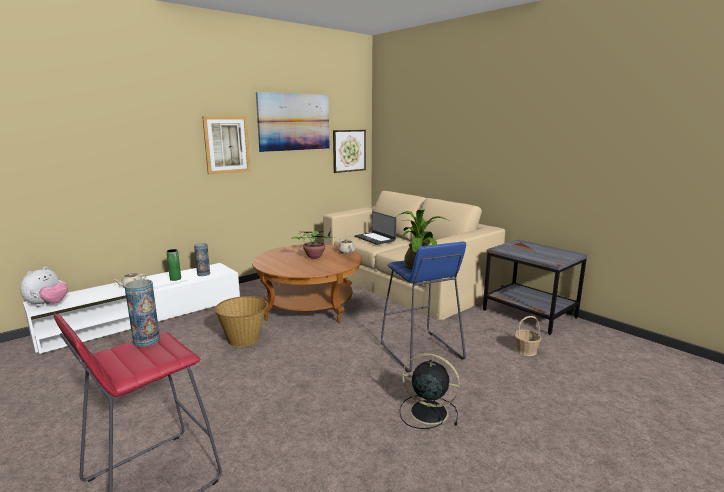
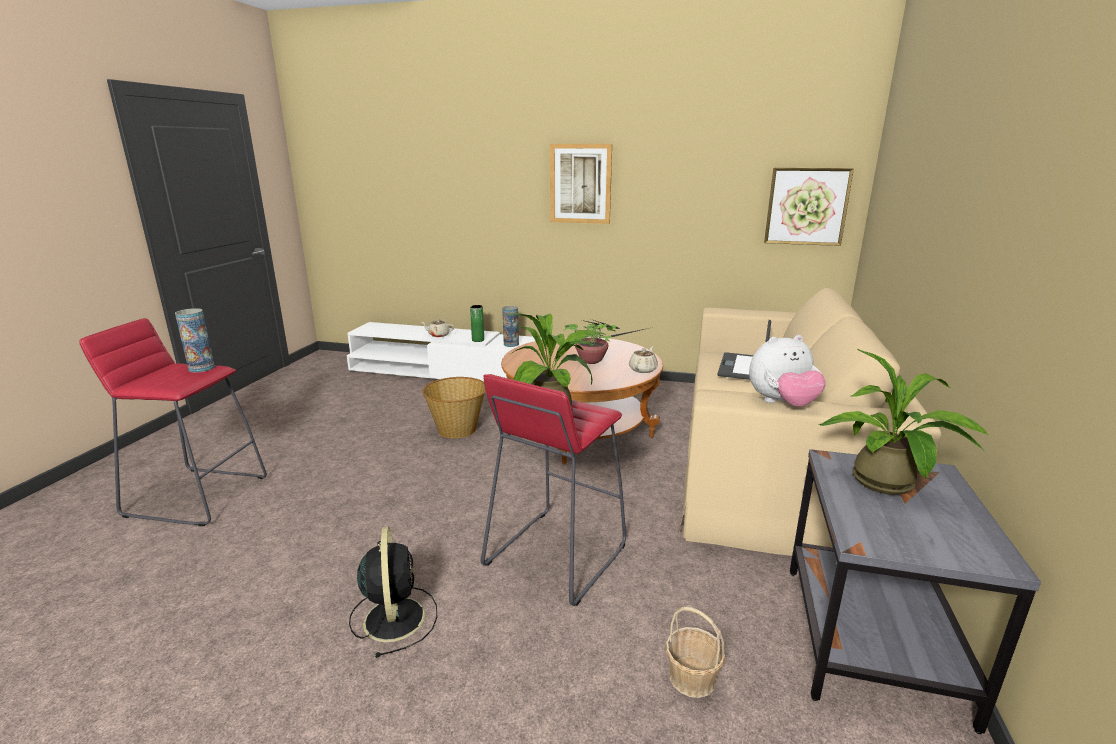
camera: 55 degrees right, 5 degrees up
(48, 305) = (370, 329): plush toy -> plush toy (782, 404)
(294, 122) = (694, 153): picture -> none
(420, 351) = (555, 555): blue stool -> red stool
(524, 249) = (888, 486): none -> potted plant

